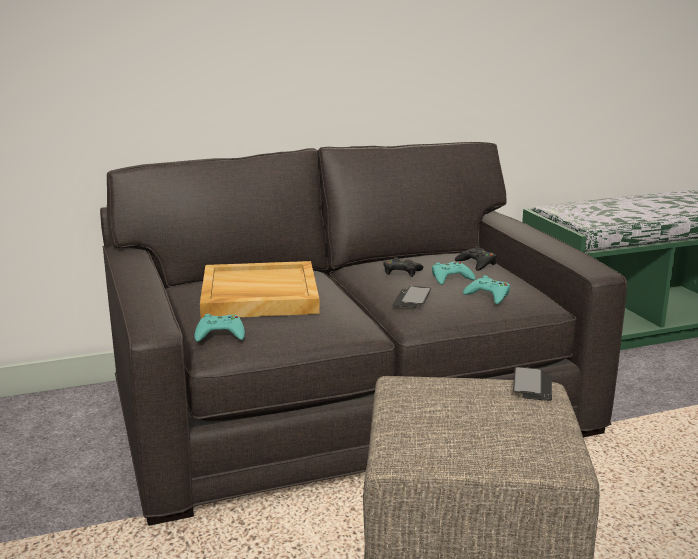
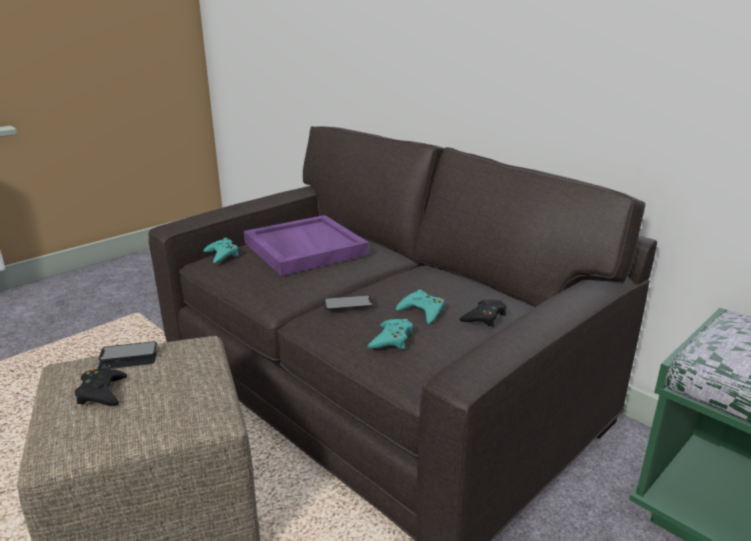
camera: 65 degrees right, 5 degrees up
(258, 295) = (304, 248): beige tray -> purple tray
(401, 272) = (414, 286): black game controller -> black game controller (102, 392)
(532, 385) = (202, 409): phone -> phone (128, 357)

